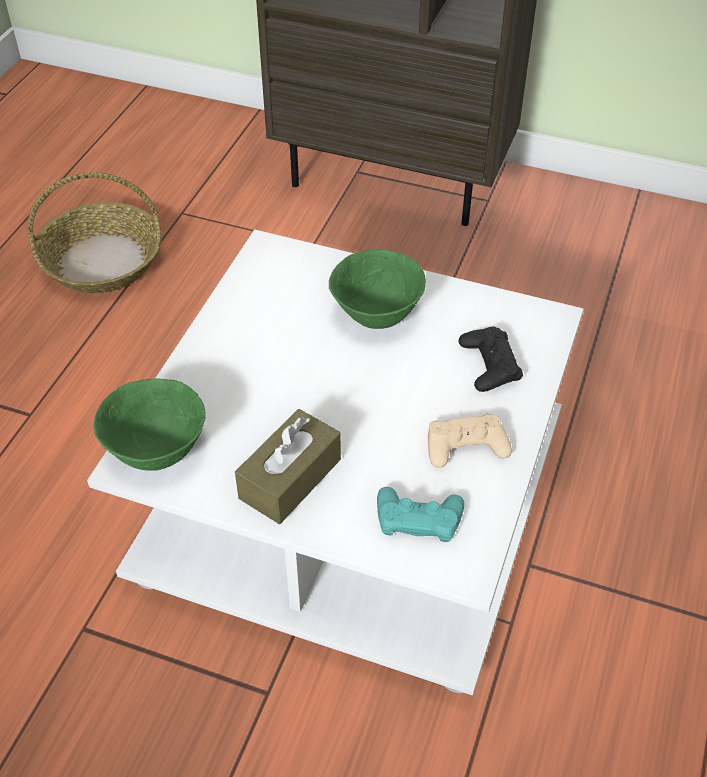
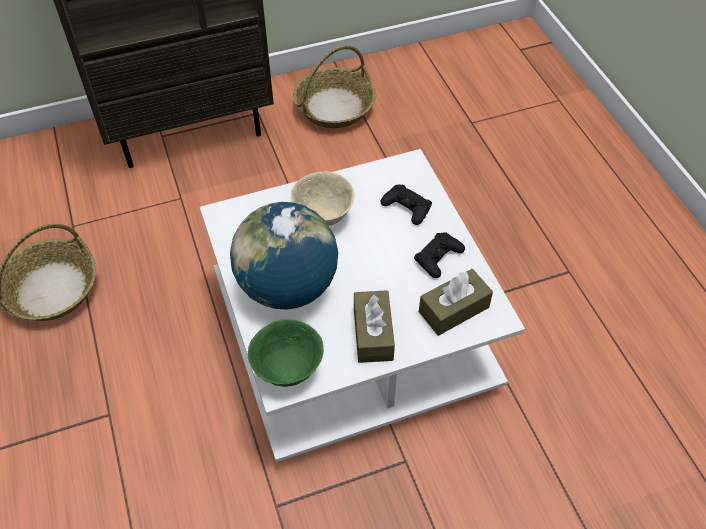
camera: 40 degrees left, 5 degrees up
(253, 365) = (287, 286): none -> globe
(375, 315) = (323, 216): green bowl -> beige bowl
(418, 518) = (453, 309): turquoise game controller -> brown tissue box
(466, 446) = (438, 257): beige game controller -> black game controller
(588, 240) = (334, 107): none -> basket

